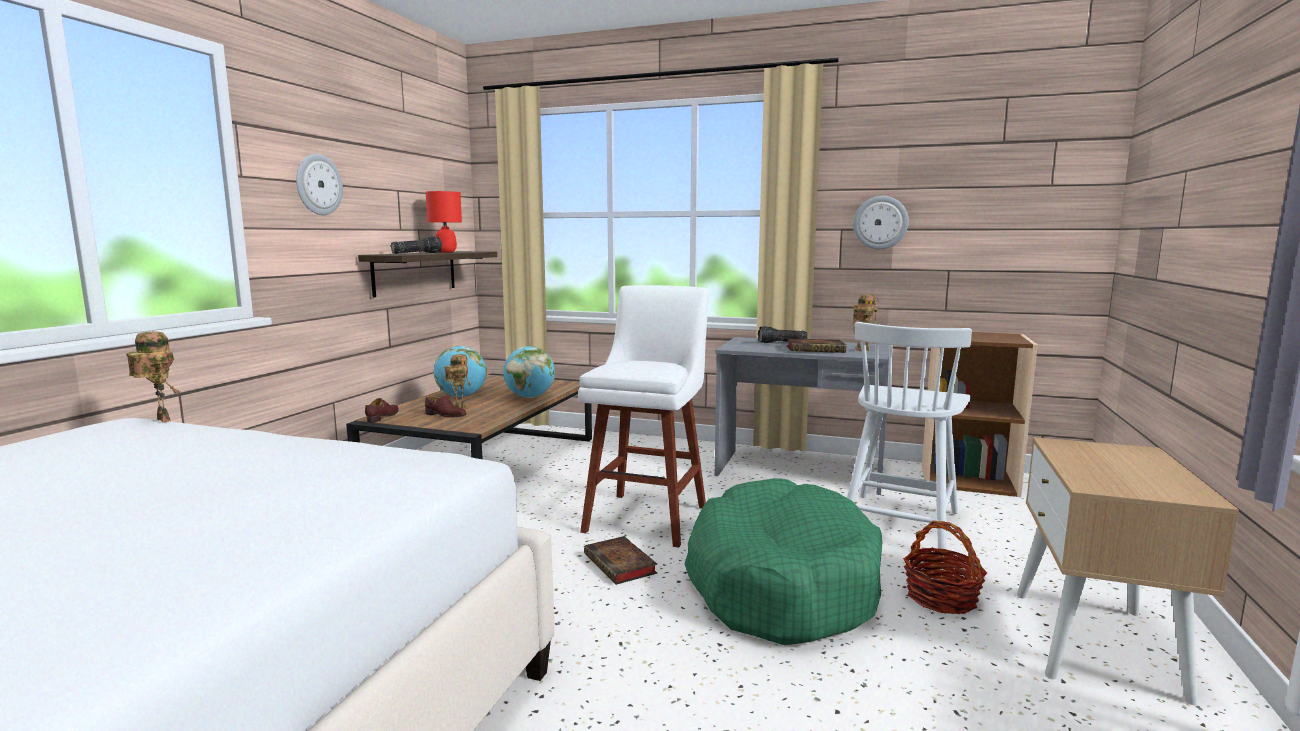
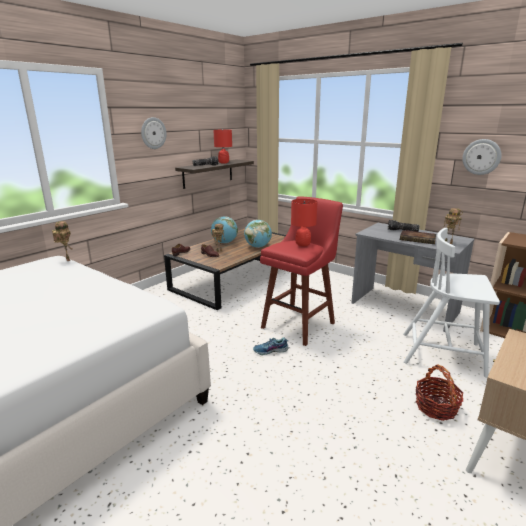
camera: 20 degrees right, 10 degrees up
(621, 565) = (270, 351): book -> shoe
(648, 517) = (299, 324): white stool -> red stool
(652, 363) = (303, 245): none -> red table lamp
(780, 583) = (347, 378): green dog bed -> none
(899, 523) = (444, 354): white chair -> white chair turned 60 degrees clockwise

